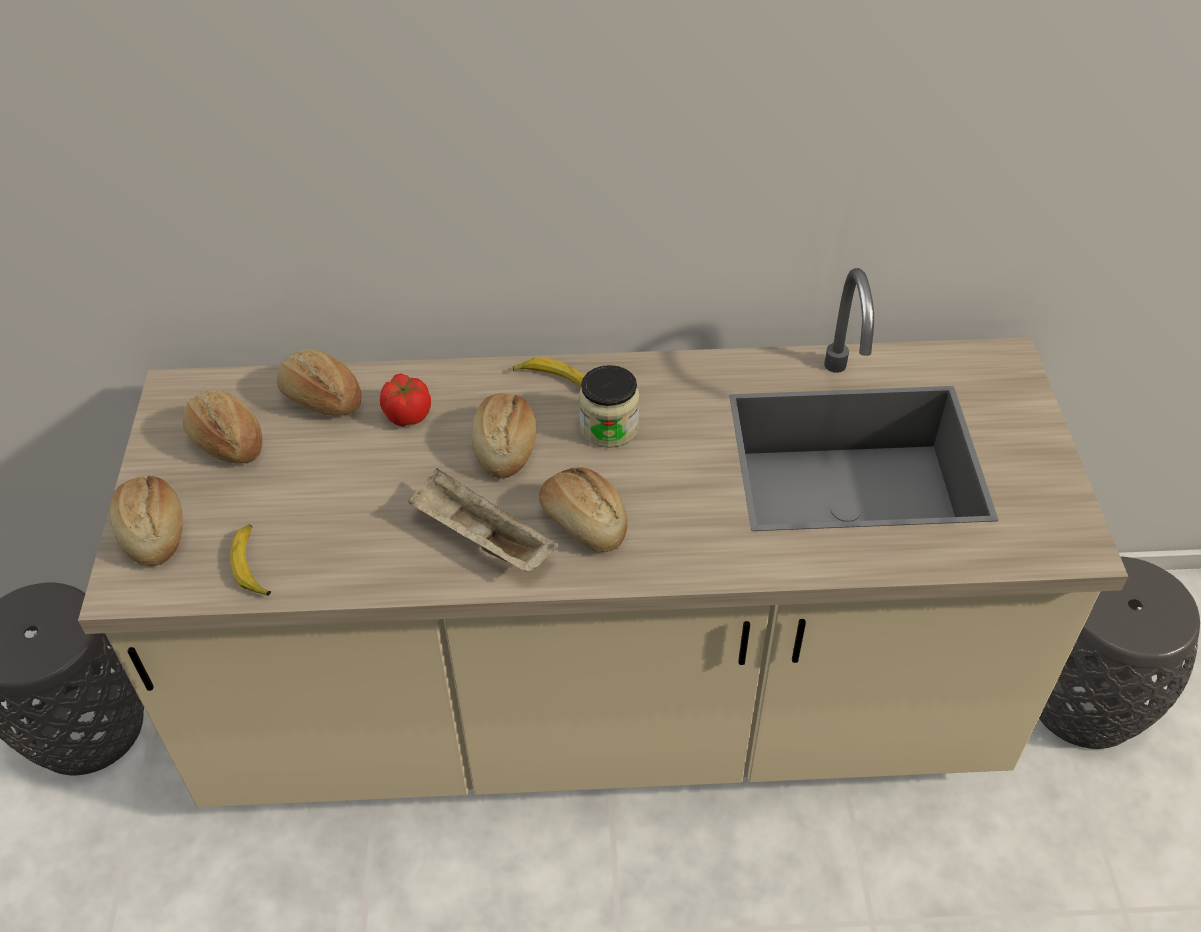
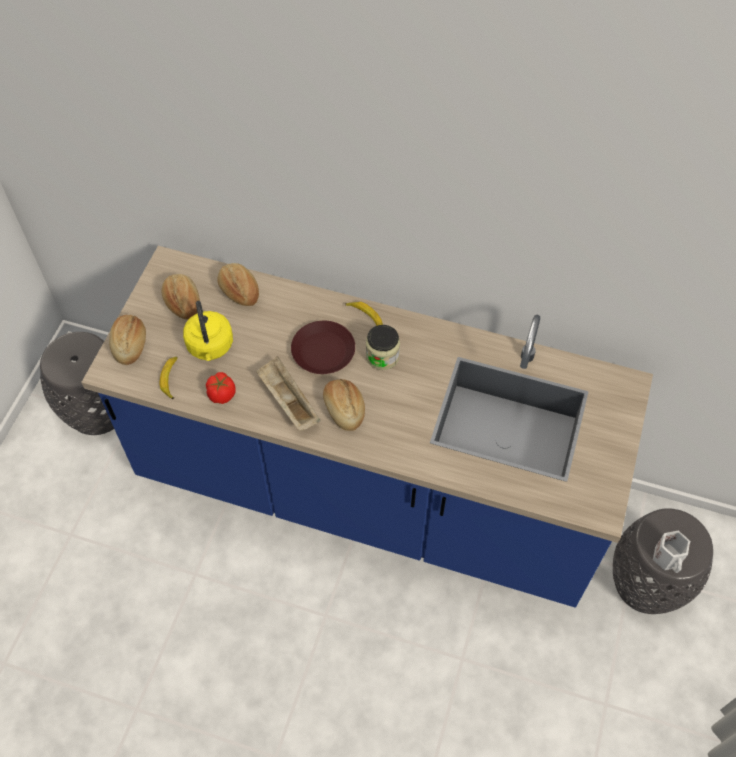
camera: 20 degrees right, 10 degrees up
(305, 495) = (210, 347): none -> yellow kettle
(407, 414) = (280, 314): tomato -> tomato (222, 394)
(506, 446) = (323, 351): bread -> brown plate
(603, 709) = (368, 491): beige counter -> blue counter
(1139, 629) = (668, 558): none -> white mug

